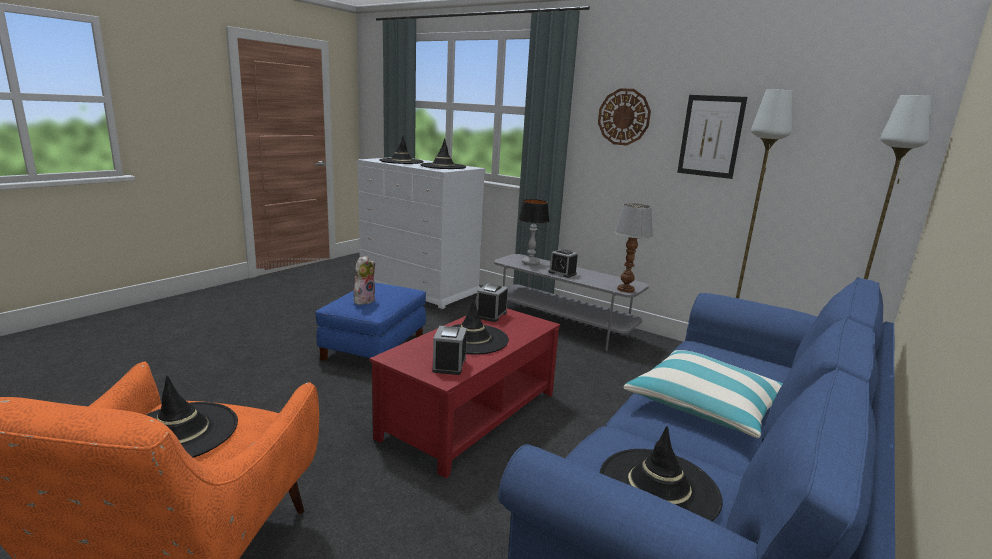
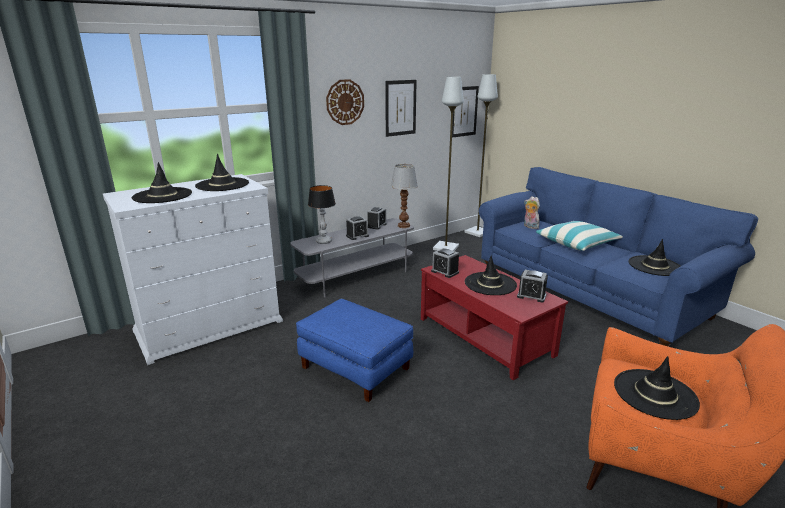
camera: 70 degrees left, 5 degrees up
(364, 300) = (372, 324): plush toy -> plush toy (529, 227)
(607, 278) = (376, 225): none -> alarm clock
(858, 164) = (464, 111): none -> picture

